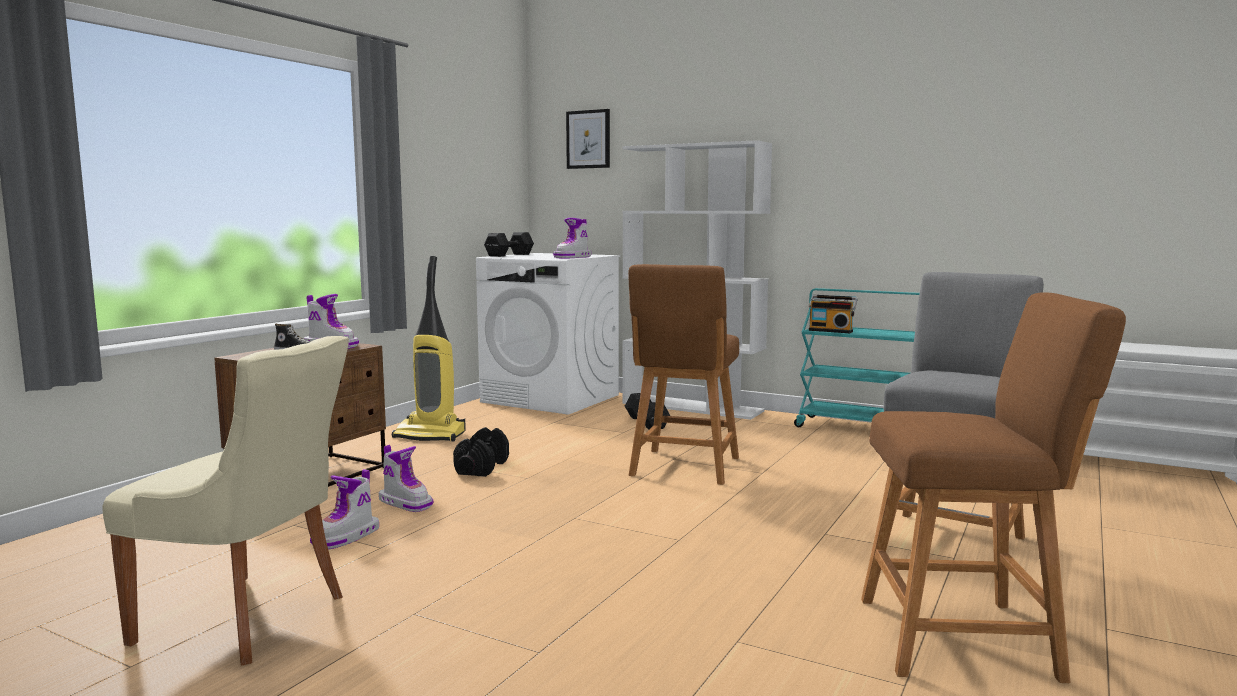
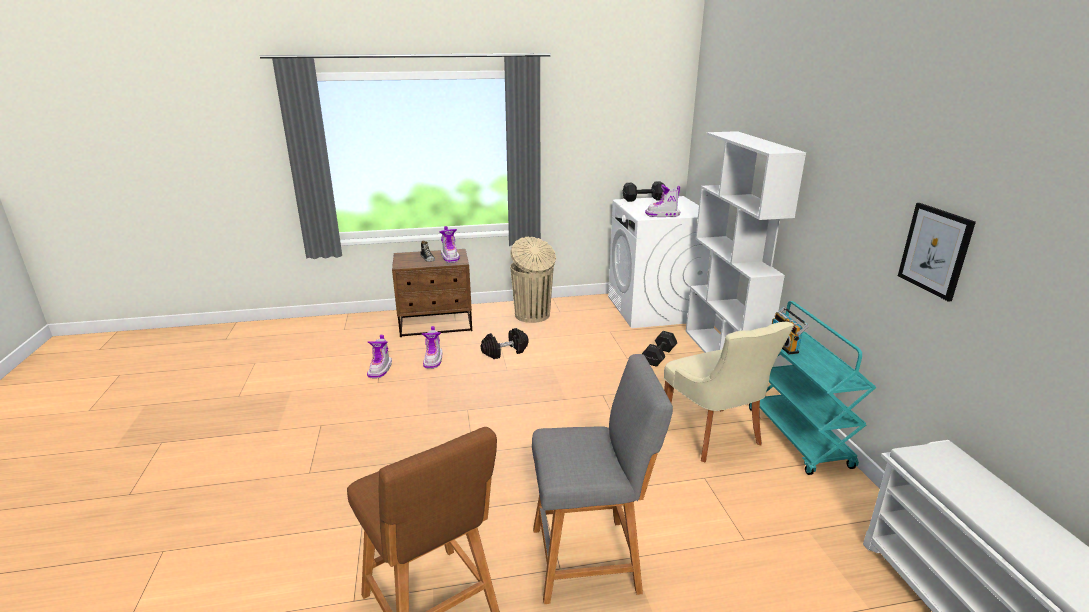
camera: 50 degrees right, 15 degrees up
(248, 619) = (287, 395): beige chair -> beige chair (714, 436)
(347, 537) = (380, 369): boot -> boot turned 75 degrees counterclockwise
(431, 435) = (533, 315): vacuum cleaner -> beige trash can
(588, 139) = (718, 113): picture -> picture (935, 250)
(684, 468) = (590, 406): brown stool -> none

